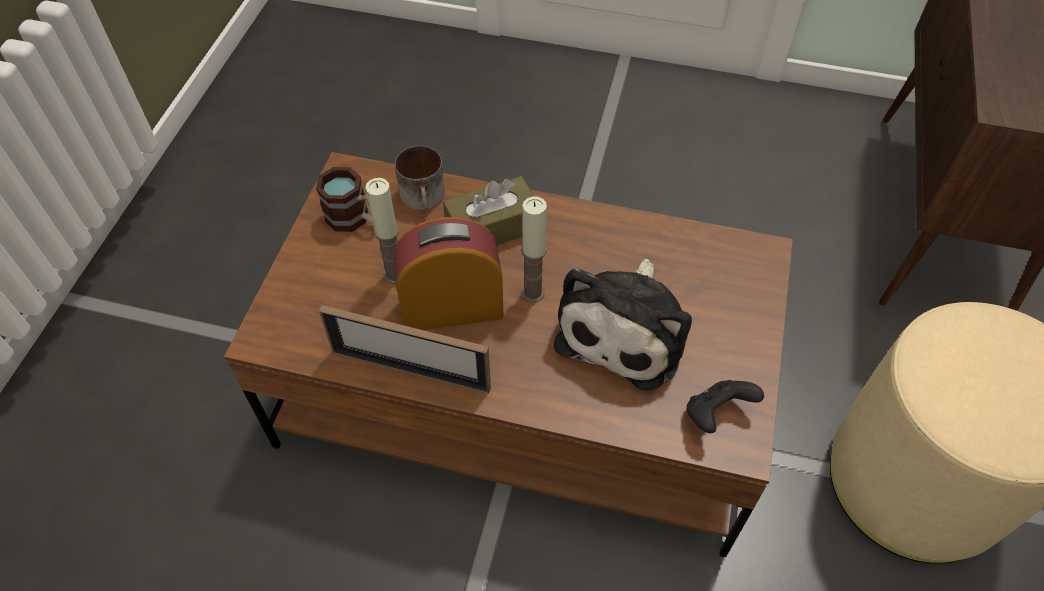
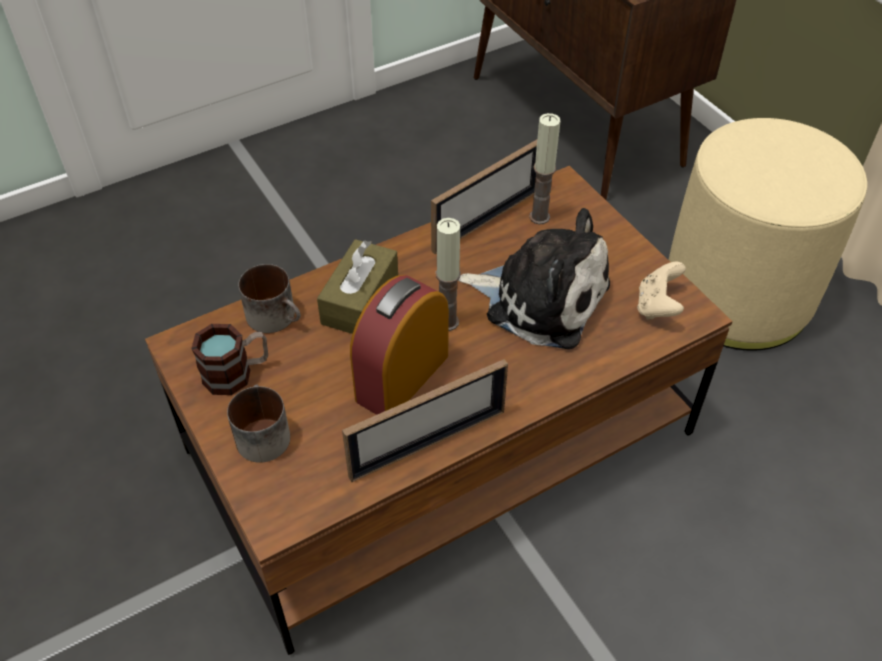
camera: 45 degrees left, 5 degrees down
(320, 272) = (260, 433): none -> mug
(395, 275) = (326, 388): candle -> candle (539, 217)
(626, 329) = (540, 298): plush toy -> plush toy turned 45 degrees counterclockwise
(662, 235) = (487, 220): none -> picture frame
(716, 414) = (657, 306): black game controller -> beige game controller

